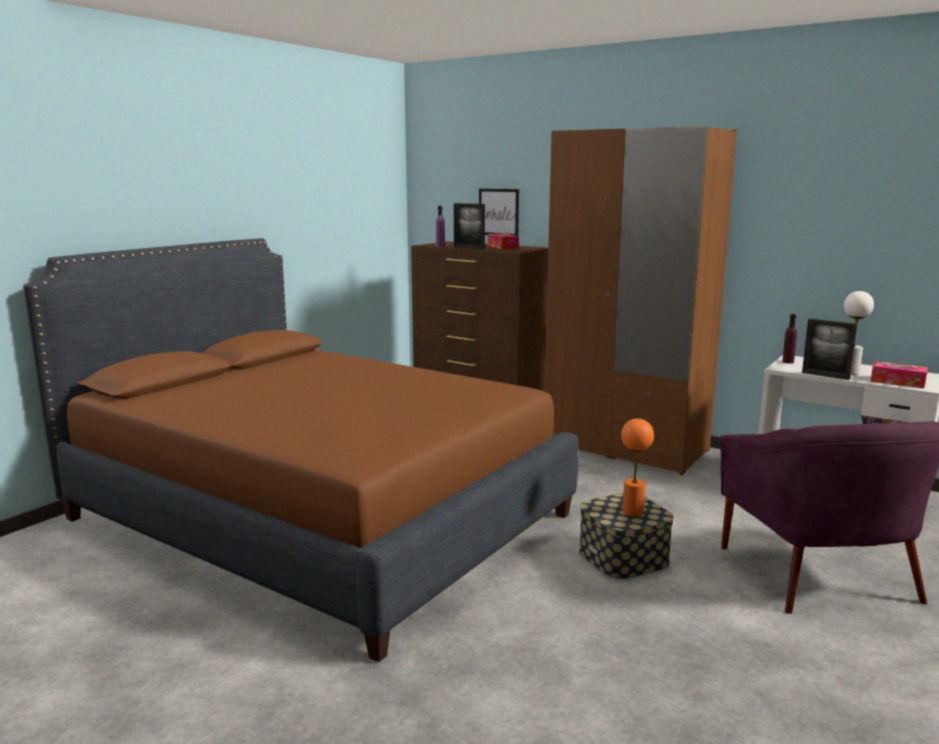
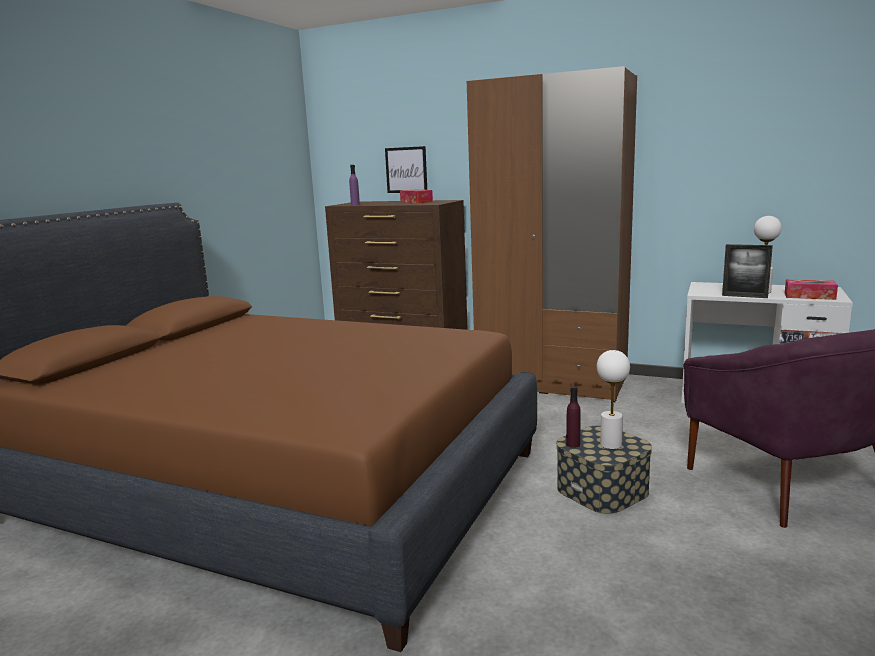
camera: 10 degrees left, 0 degrees up
(469, 248) = (384, 204): picture frame -> none
(633, 512) = (611, 444): orange table lamp -> white table lamp
(788, 362) = (701, 287): purple bottle -> purple bottle (573, 444)

